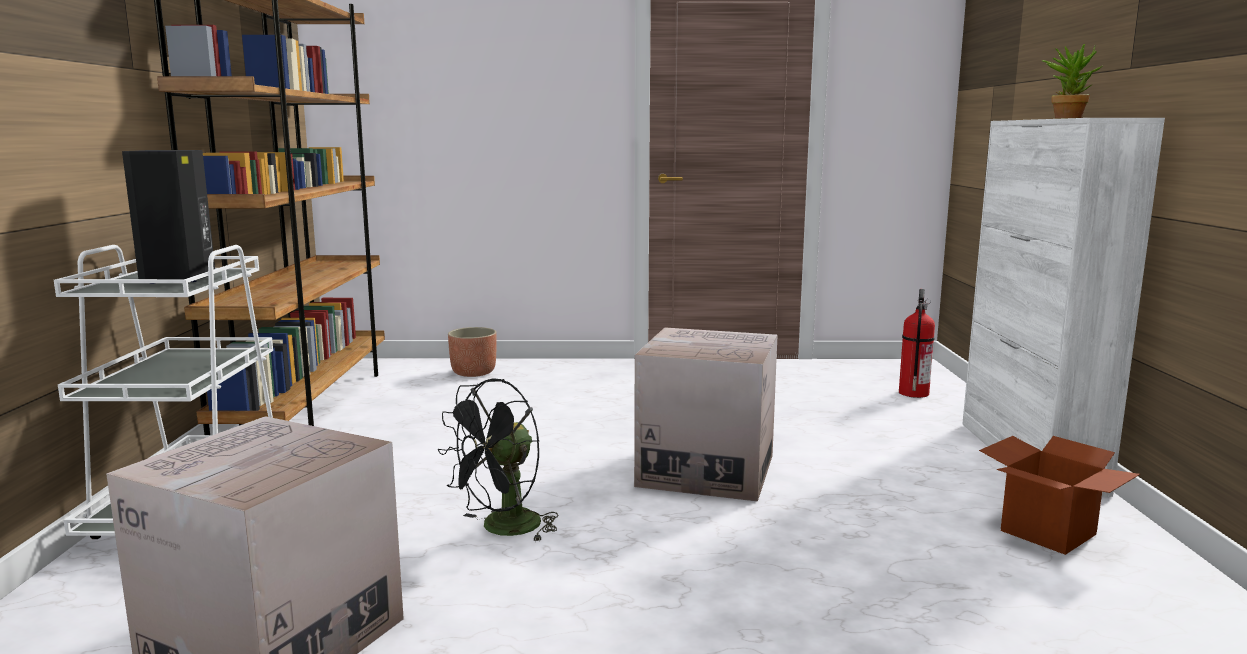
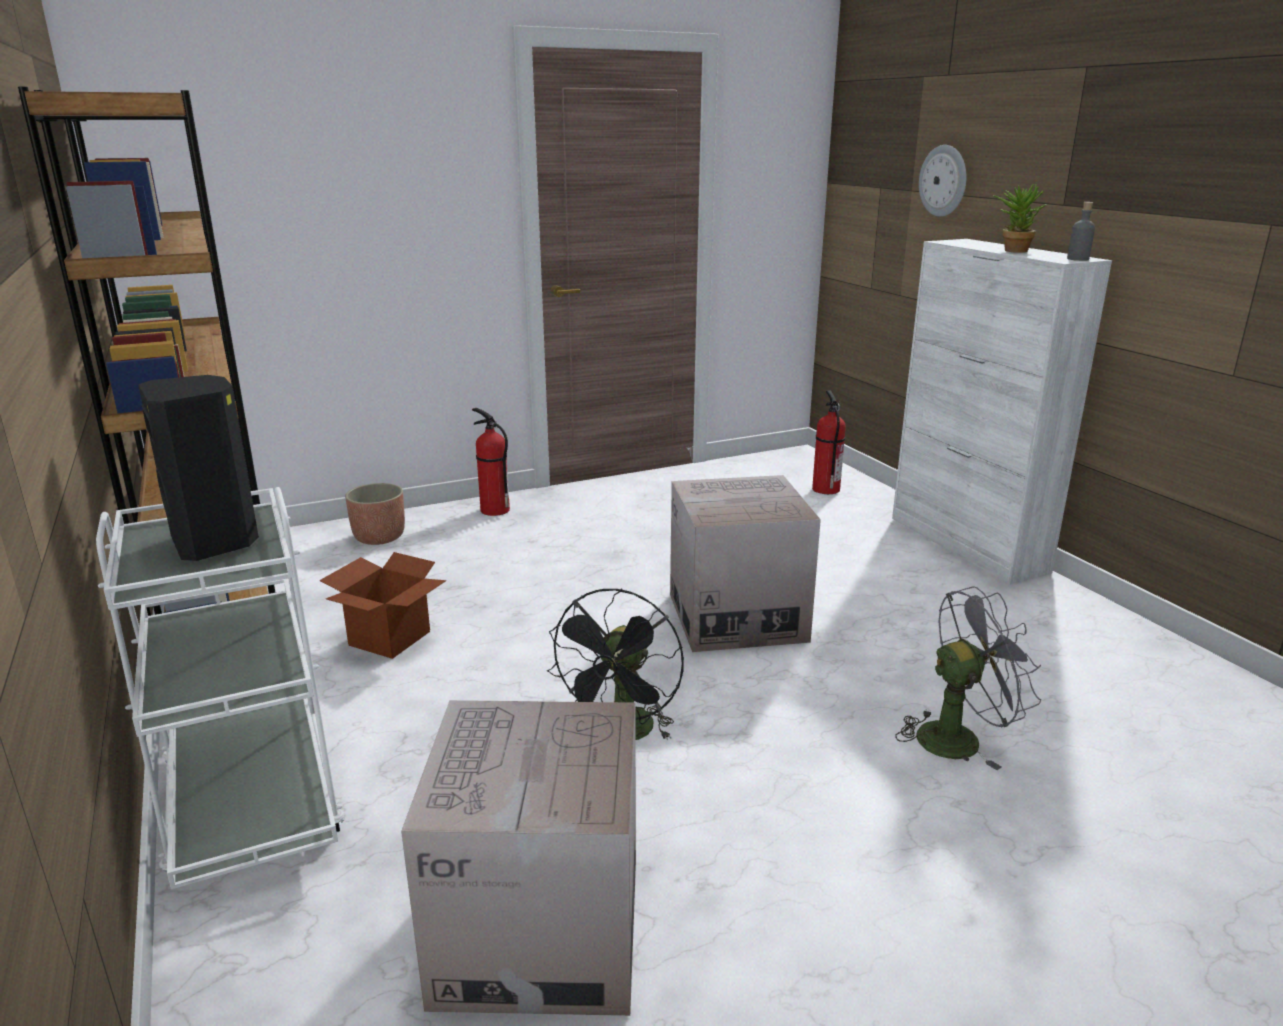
camera: 25 degrees left, 10 degrees up
(582, 368) = (494, 510): none -> fire extinguisher
(829, 607) = (959, 737): none -> grey fan
(1036, 66) = (944, 181): none -> wall clock
(1047, 532) = (1039, 620): cardboard box -> cardboard box (389, 638)
(1120, 117) = (1078, 259): none -> grey bottle

